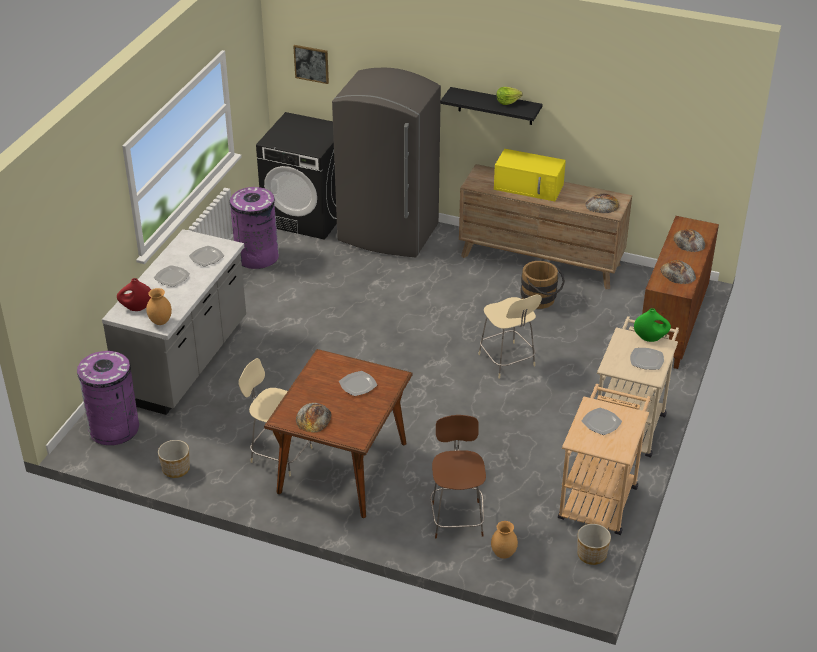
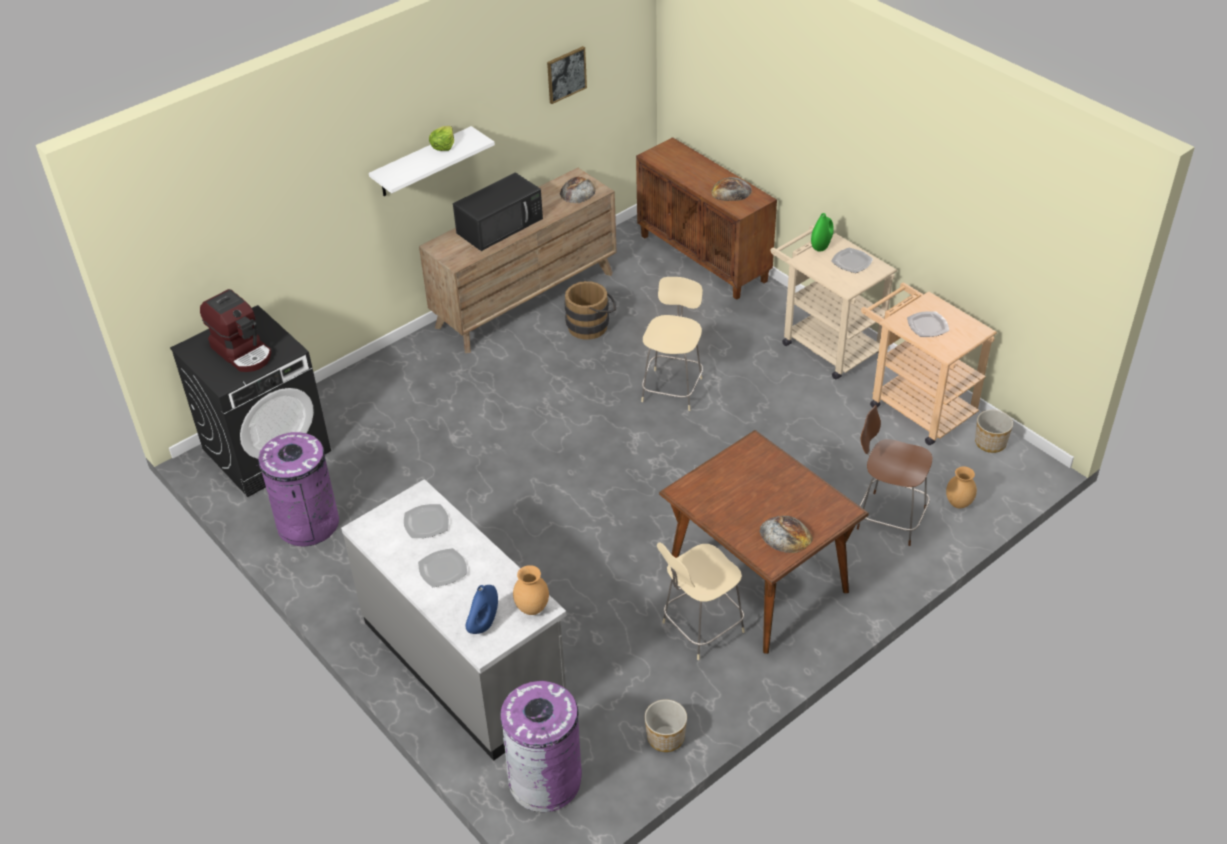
camera: 60 degrees left, 5 degrees up
(136, 308) = (483, 624): red vase -> blue vase
(301, 136) = (243, 351): none -> coffee machine
(311, 63) = (188, 259): picture -> picture (566, 74)
(358, 385) = (750, 478): plate -> none
(388, 234) = (371, 394): grey fridge -> none
(495, 106) = (422, 162): black shelf -> white shelf
(507, 361) = (672, 388): beige chair -> beige chair turned 75 degrees counterclockwise
(529, 187) = (500, 225): yellow microwave -> black microwave
(689, 241) = (686, 165): bread -> none

